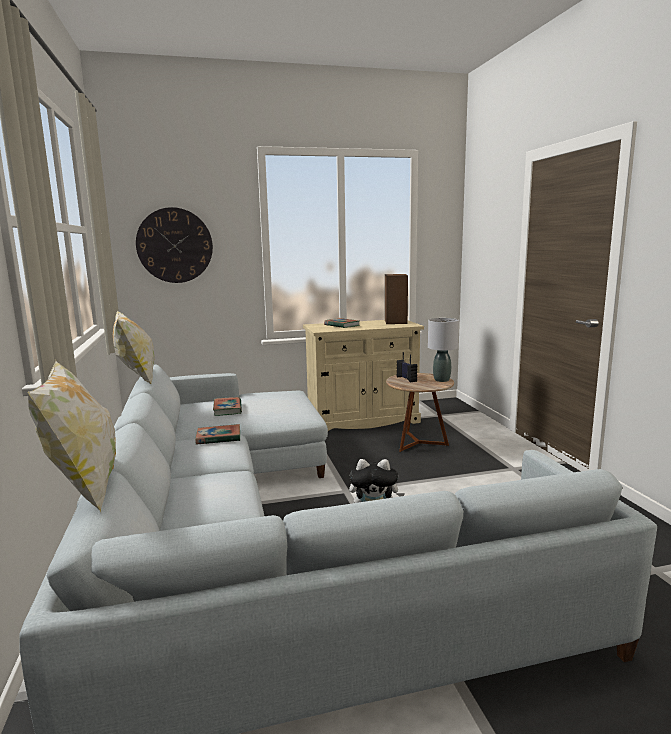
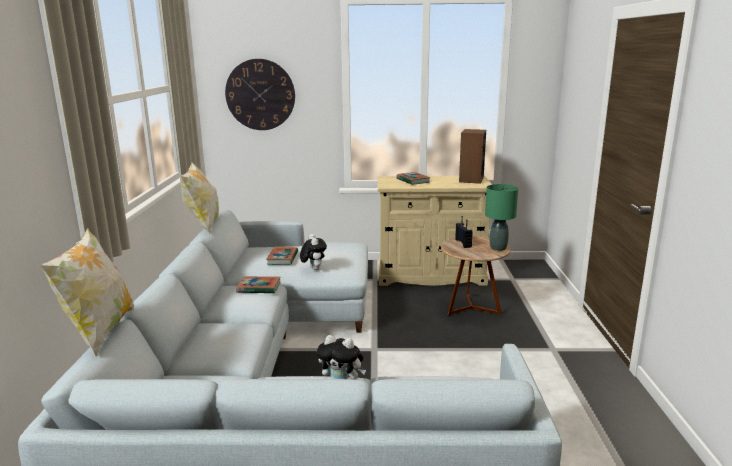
camera: 15 degrees right, 5 degrees up
(266, 415) = (313, 269): none -> plush toy
(441, 380) = (498, 248): grey table lamp -> green table lamp

